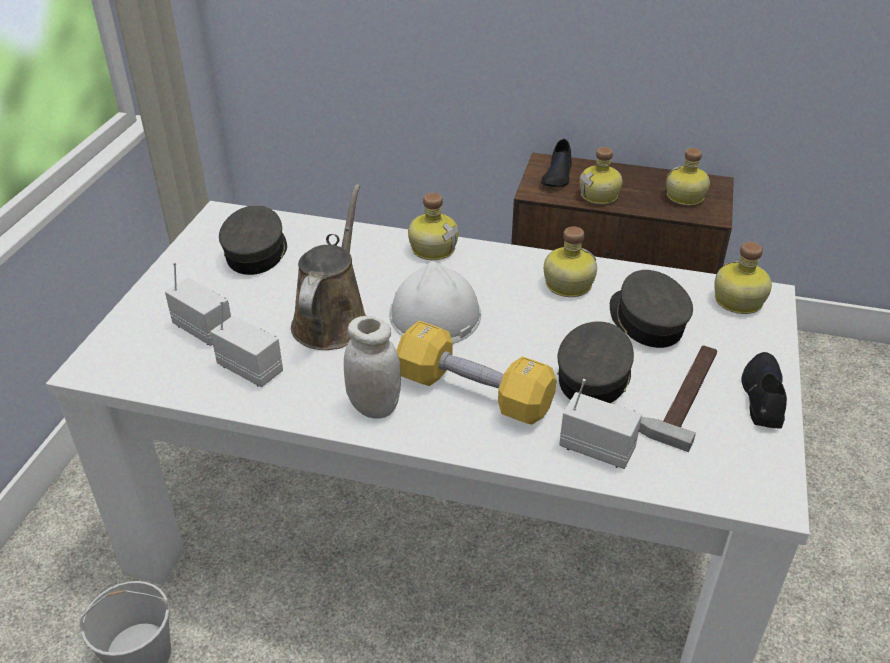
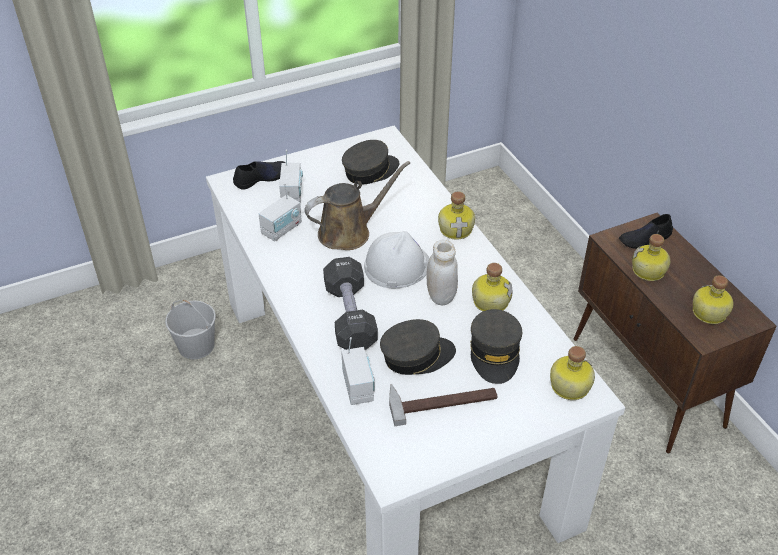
camera: 50 degrees right, 5 degrees up
(250, 368) = (282, 229): radio -> radio turned 45 degrees clockwise
(374, 407) = (301, 287): white jar -> white jar (441, 296)
(473, 393) = (350, 316): yellow dumbbell -> black dumbbell
(646, 321) = (495, 353): grey cap -> grey cap turned 150 degrees clockwise
(763, 396) = (481, 438): black shoe -> black shoe (261, 178)

